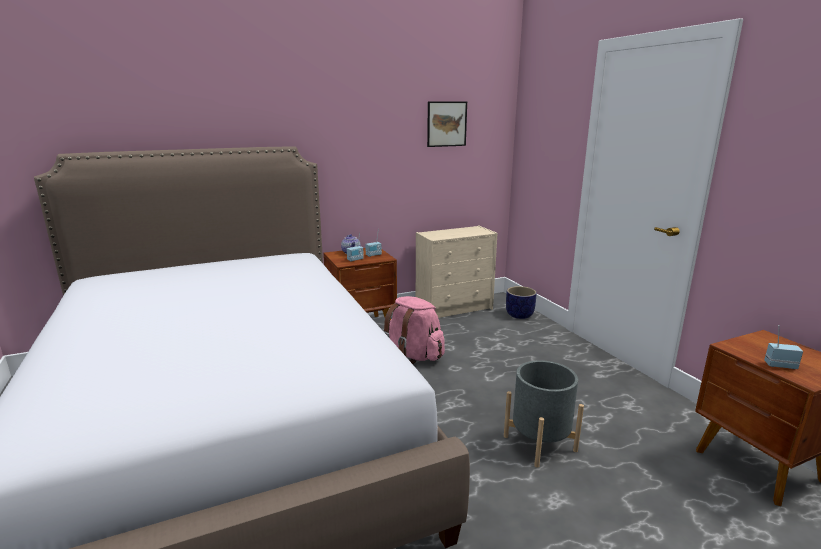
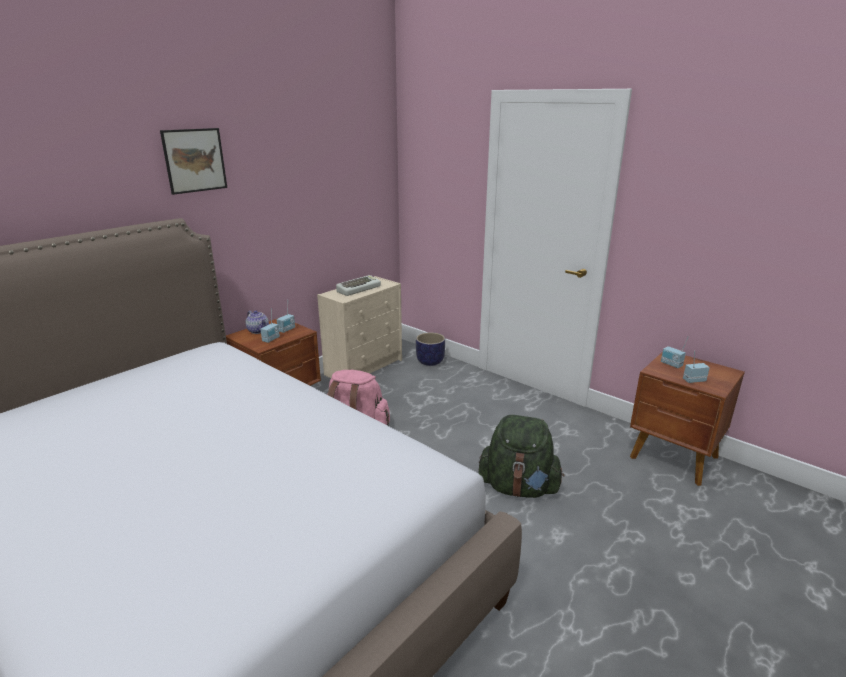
camera: 25 degrees left, 5 degrees up
(446, 124) = (336, 172): picture -> picture (194, 160)
(455, 232) = (358, 289): none -> keyboard
(539, 443) = (518, 487): grey planter -> green backpack
(759, 345) = (671, 364): none -> radio

